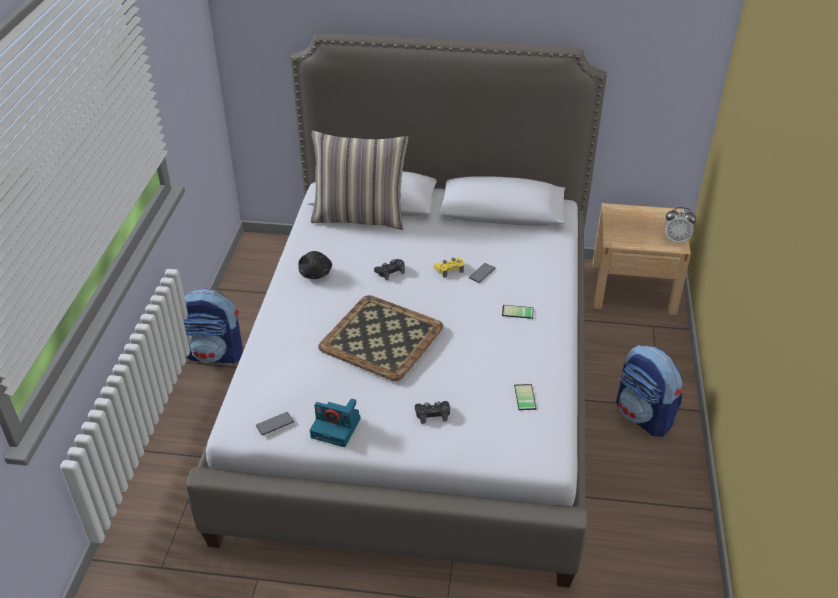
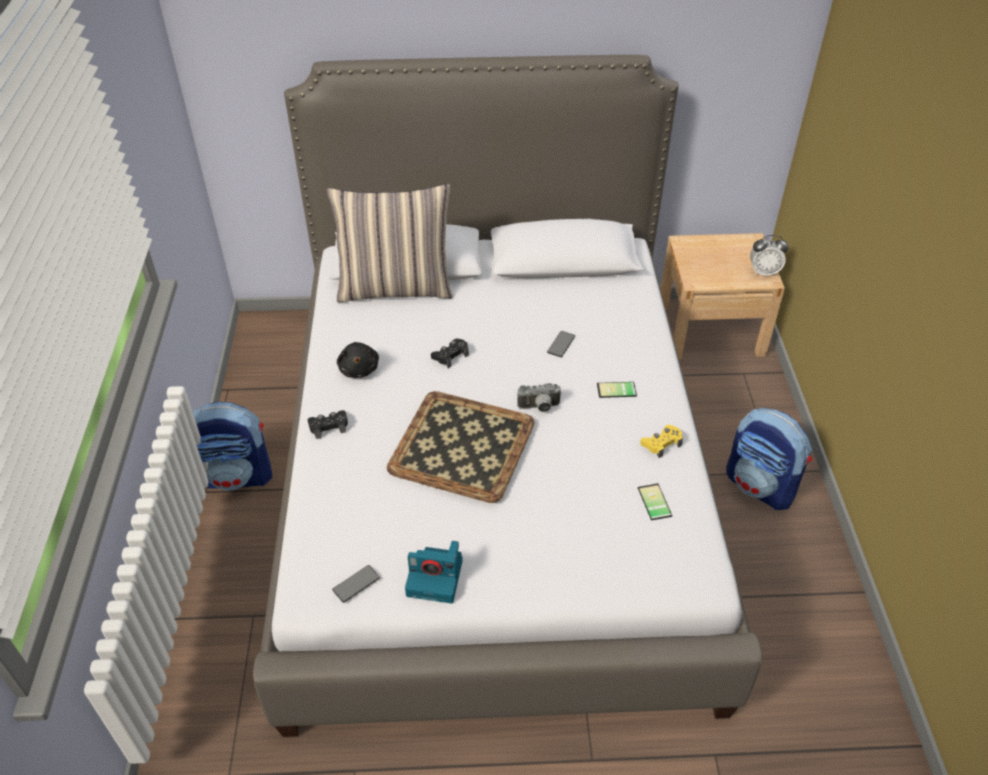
camera: 10 degrees left, 5 degrees up
(432, 414) = (549, 541): black game controller -> black game controller (329, 426)
(449, 269) = (521, 344): yellow game controller -> yellow game controller (661, 444)
(451, 317) = (539, 408): none -> camera

